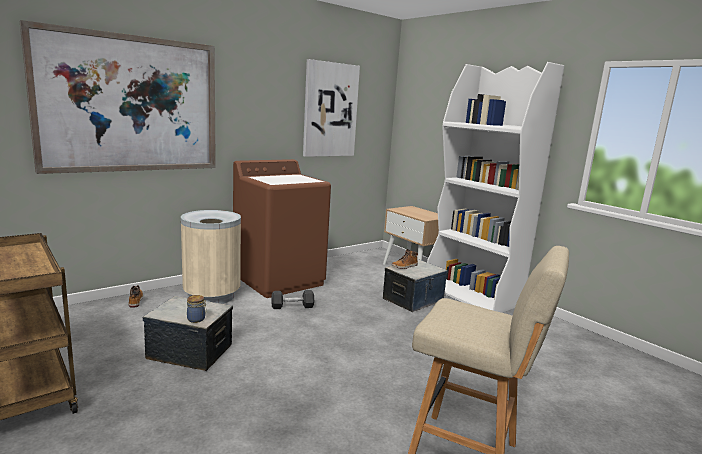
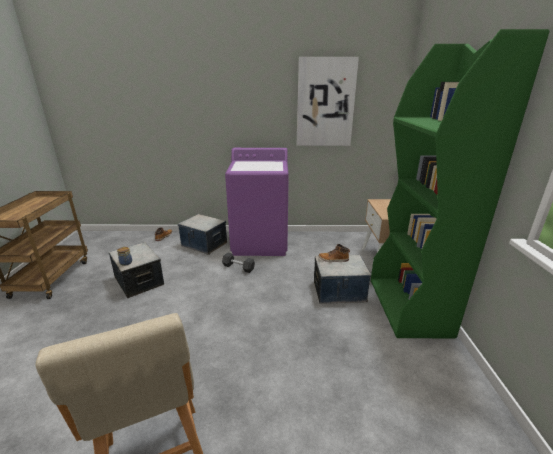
camera: 40 degrees right, 10 degrees up
(130, 104) = (155, 106): picture -> none
(212, 296) = (204, 244): beige trash can -> storage box
(279, 280) = (260, 243): brown washing machine -> purple washing machine
(473, 295) = (409, 306): white bookcase -> green bookcase

